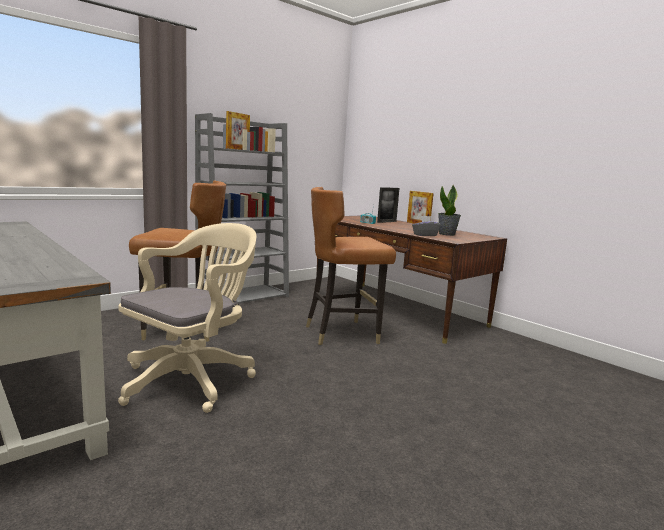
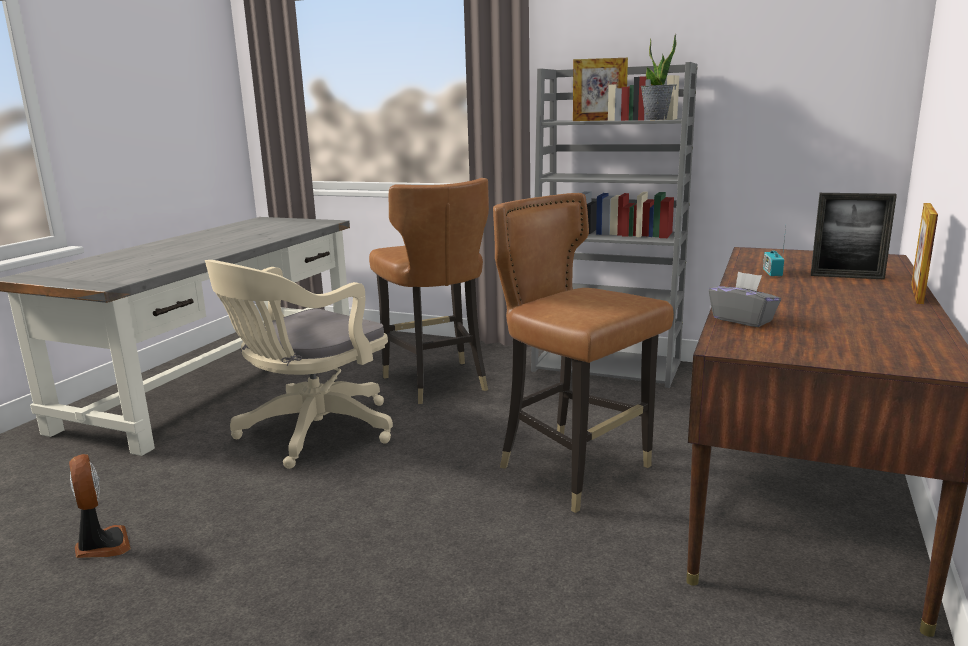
camera: 65 degrees right, 5 degrees up
(192, 379) = (311, 433): beige office chair -> beige office chair turned 120 degrees clockwise
(262, 486) = (101, 545): none -> fan
(447, 234) = (826, 330): potted plant -> potted plant (657, 119)

